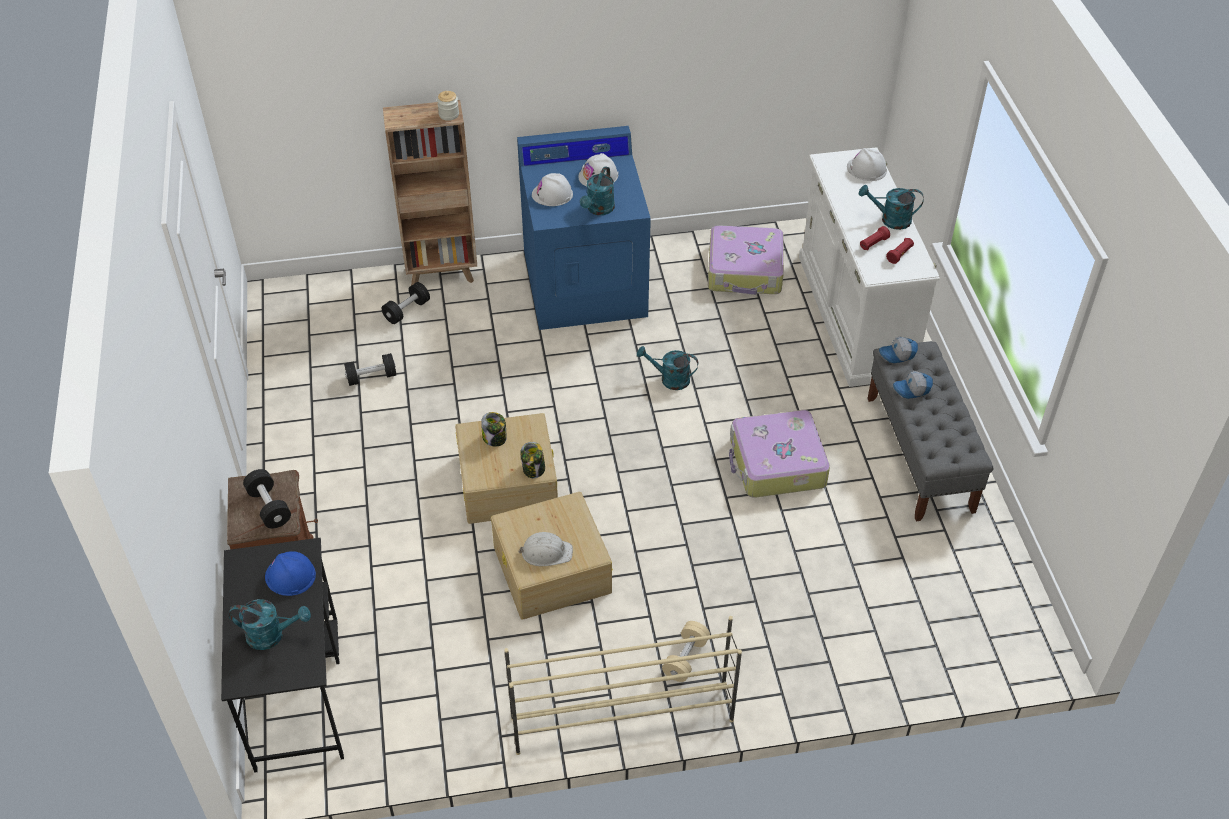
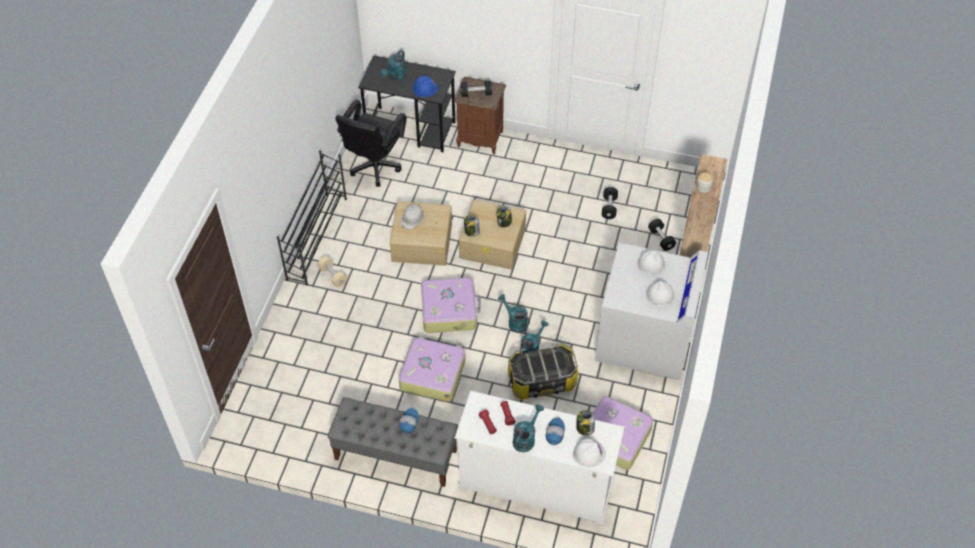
camera: 115 degrees right, 5 degrees up
(424, 705) = (374, 170): none -> black office chair
(585, 284) = (644, 339): blue washing machine -> white washing machine
(598, 210) = (623, 282): turquoise watering can -> turquoise watering can (514, 322)
(621, 719) = (317, 238): beige shoe rack -> black shoe rack
(660, 486) = (449, 310): none -> suitcase
(711, 354) = (542, 381): none -> storage box
(838, 180) = (584, 428): none -> jar
(897, 355) = (442, 431): cap -> cap (554, 433)

